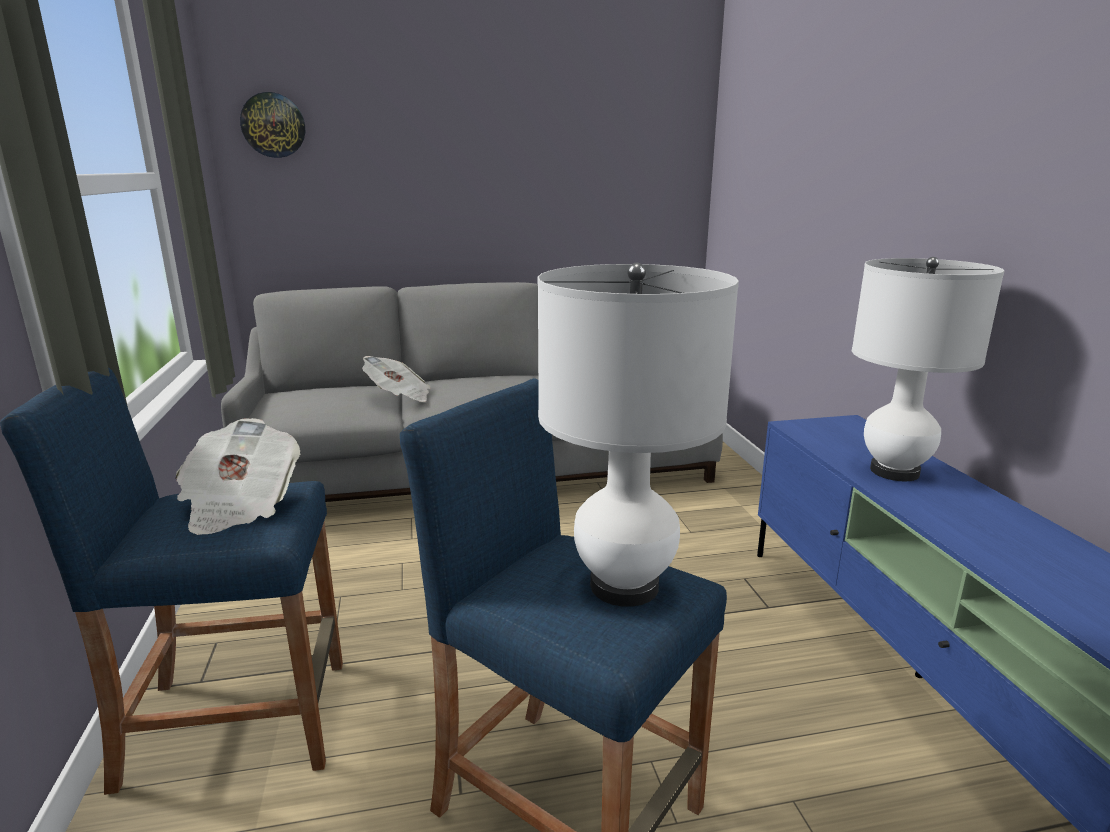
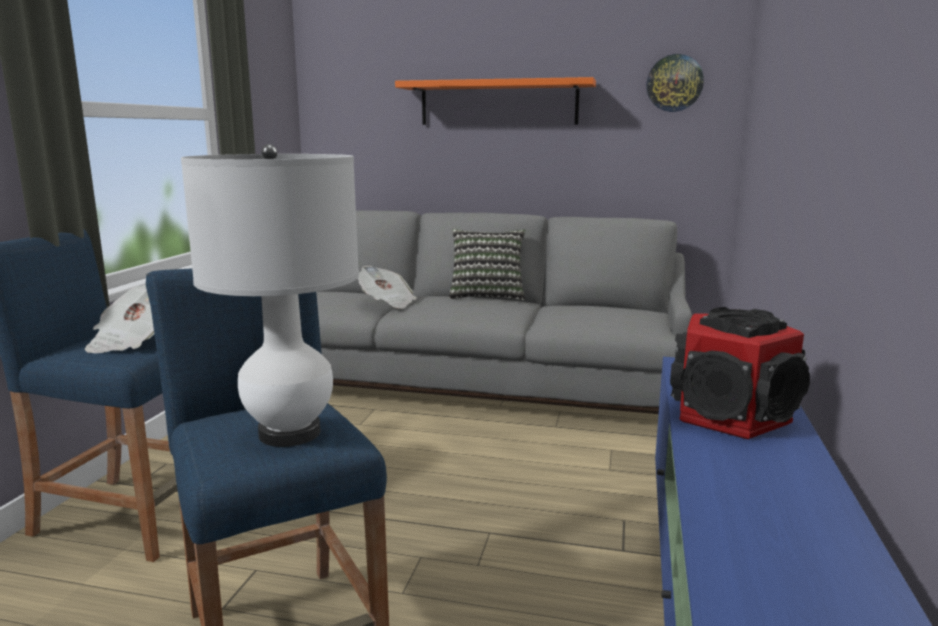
camera: 25 degrees right, 5 degrees down
(273, 125) = (341, 77): wall clock -> wall clock (674, 83)
(472, 160) = (498, 103): none -> orange shelf
(495, 373) = (487, 295): none -> pillow
(894, 471) = (730, 415): white table lamp -> speaker

